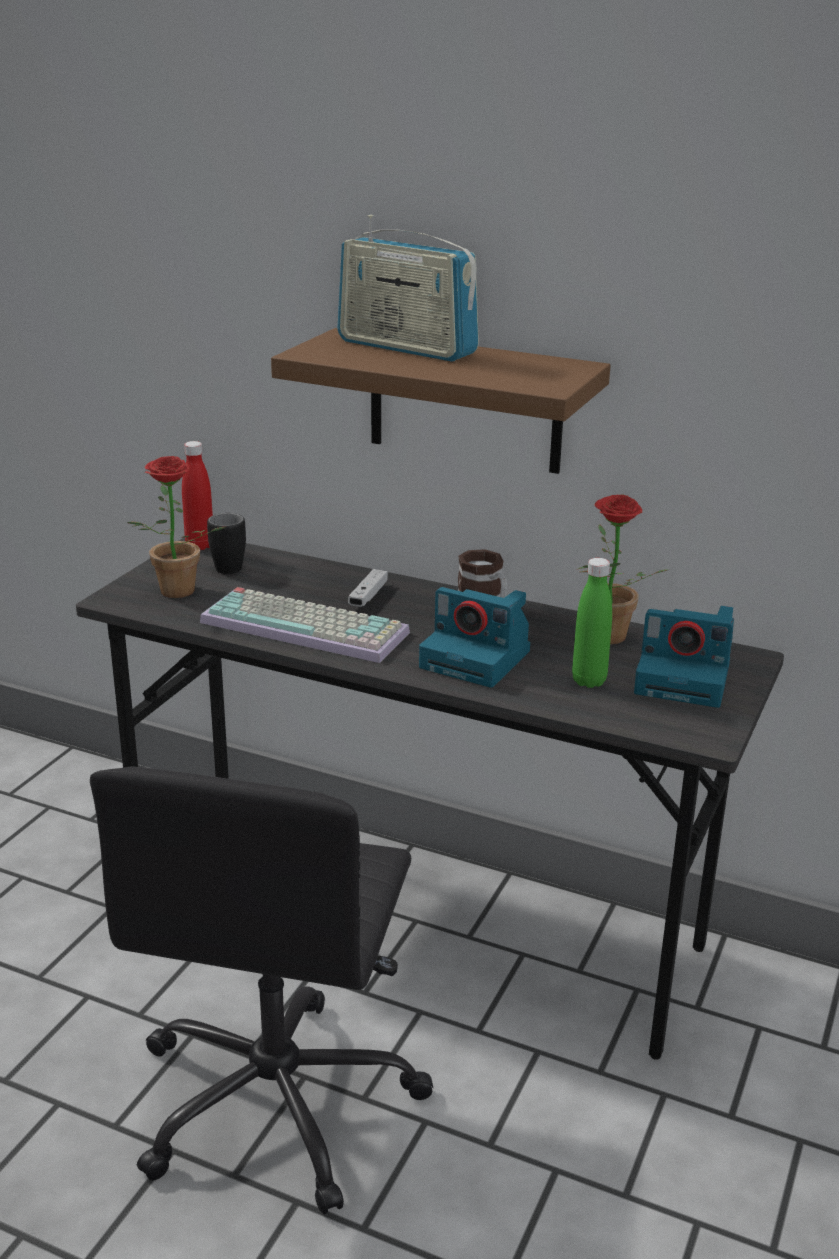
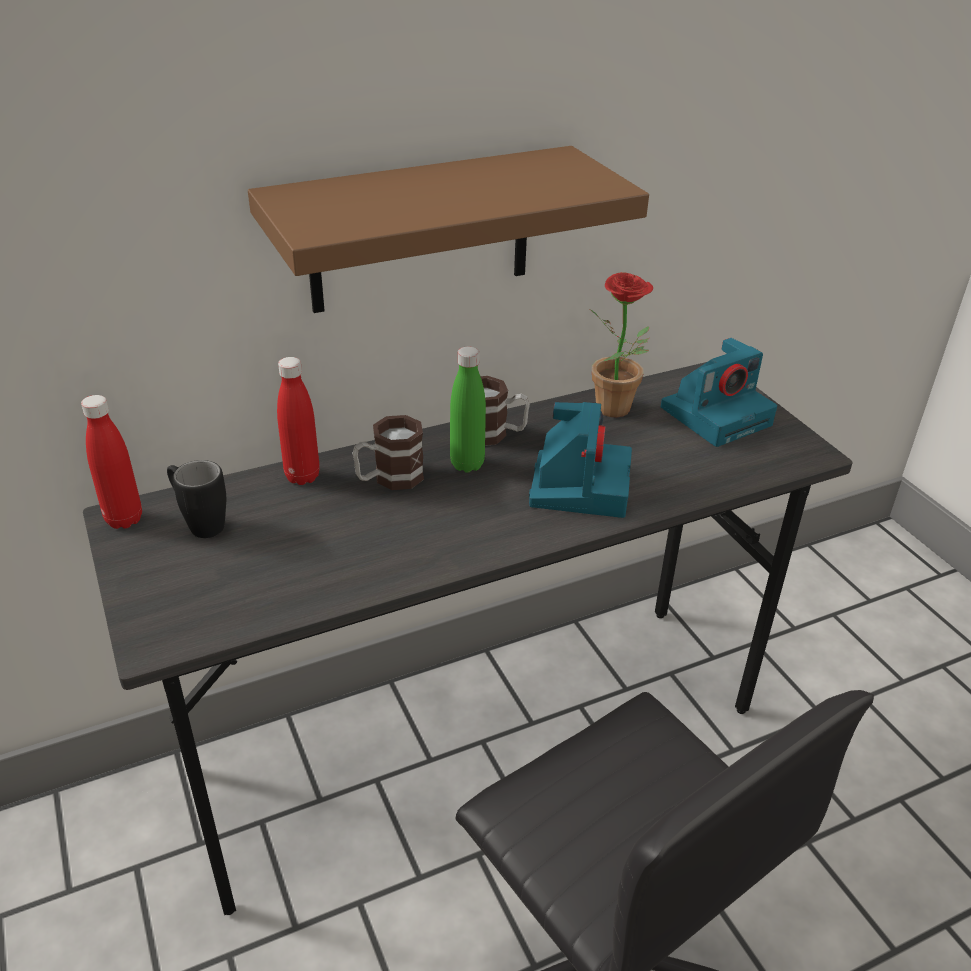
camera: 50 degrees left, 10 degrees up
(174, 594) = (209, 591): potted plant -> none
(308, 626) = (401, 542): keyboard -> none
(323, 571) = (302, 476): none -> red bottle
(368, 596) = (389, 478): white game controller -> mug
(406, 348) = (386, 188): radio -> none
(478, 659) = (579, 485): camera -> camera turned 60 degrees counterclockwise
(589, 681) = (674, 455): green bottle -> green bottle (467, 464)

